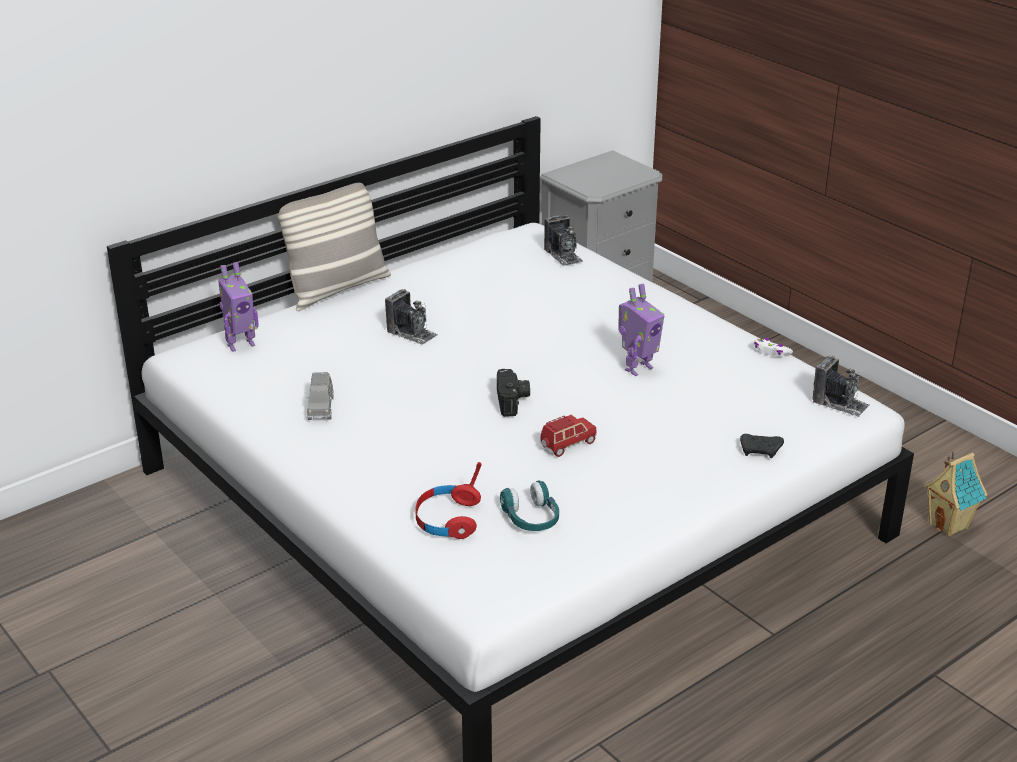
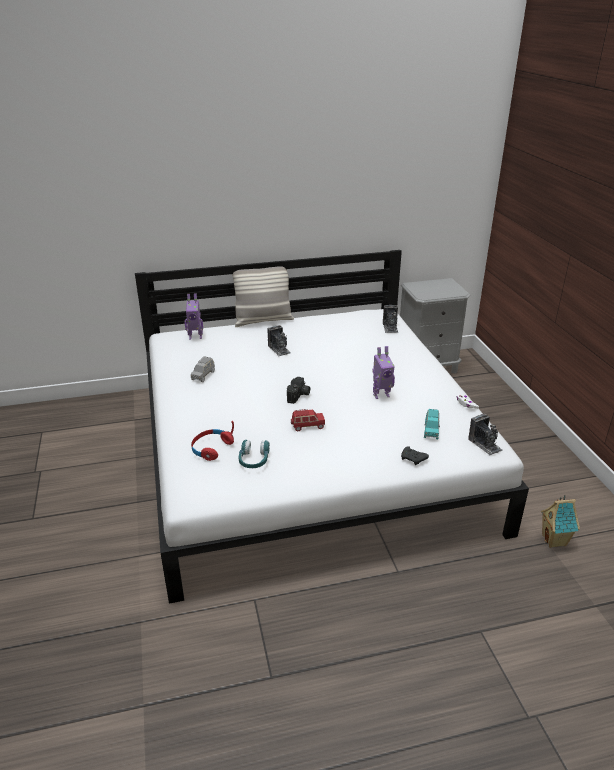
camera: 25 degrees right, 0 degrees up
(752, 403) = (431, 430): none -> turquoise toy car

